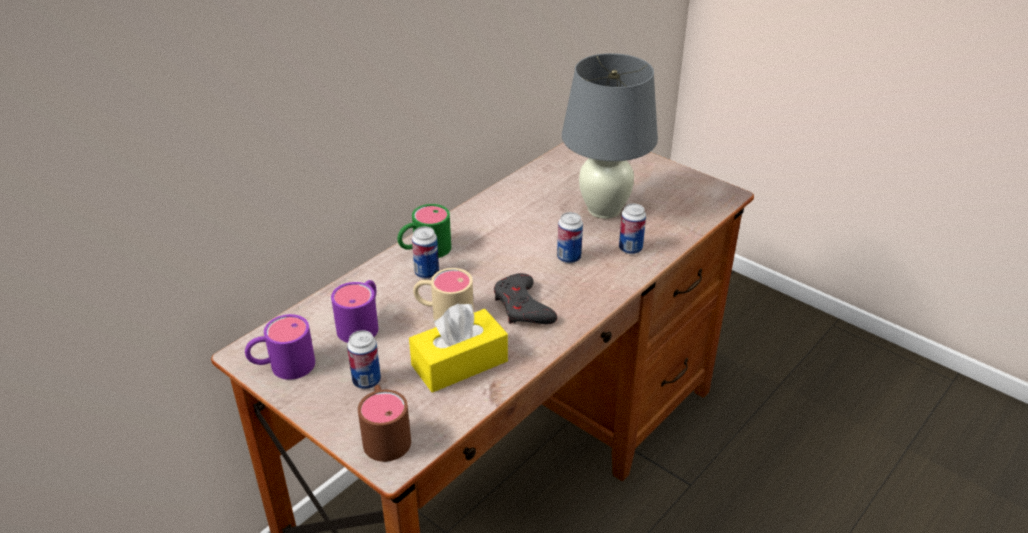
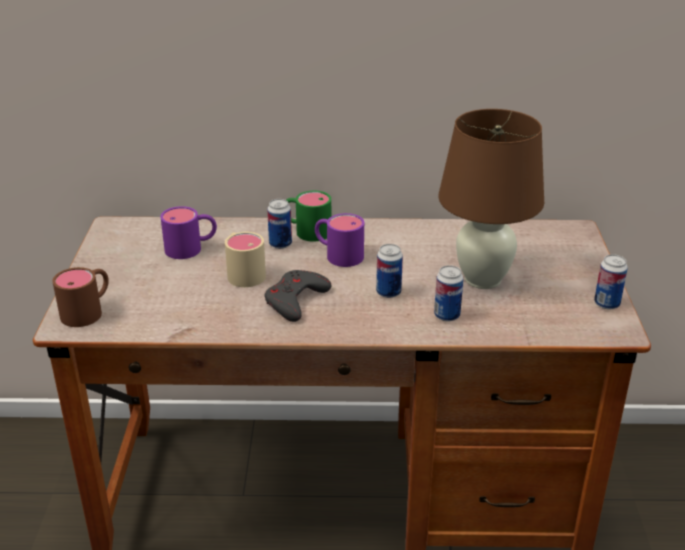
camera: 50 degrees right, 5 degrees down
(282, 366) = (114, 242): purple mug -> purple mug (338, 254)
(366, 381) = (134, 278): can -> can (606, 304)
(459, 363) = (195, 304): yellow tissue box -> none
(603, 209) = (482, 279): grey table lamp -> brown table lamp

